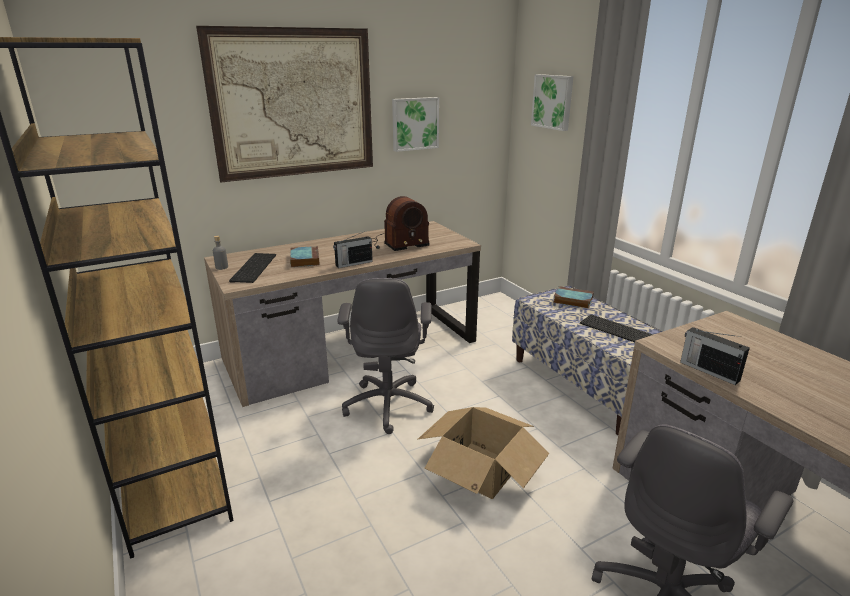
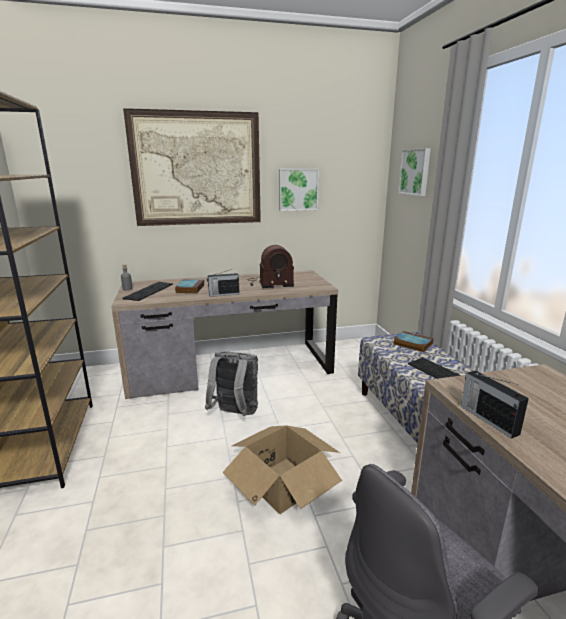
camera: 15 degrees right, 5 degrees down
(388, 404) = (235, 414): grey office chair -> grey backpack

